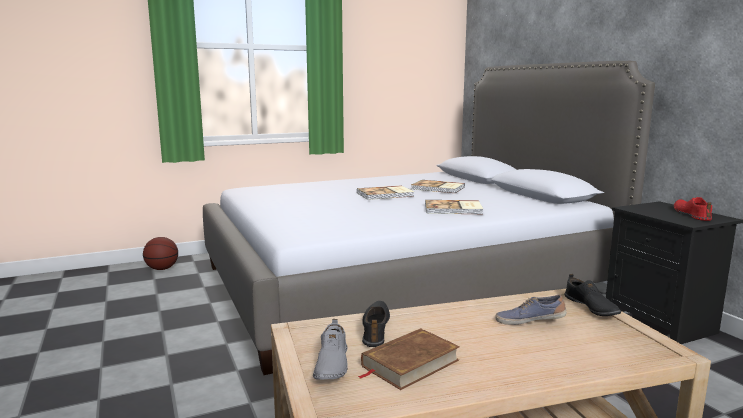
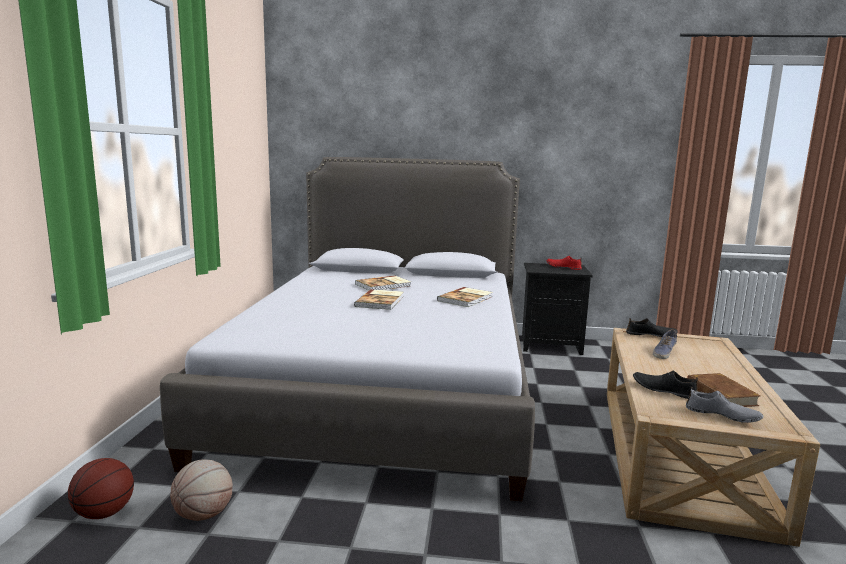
camera: 60 degrees left, 0 degrees up
(173, 287) = (204, 515): none -> basketball

